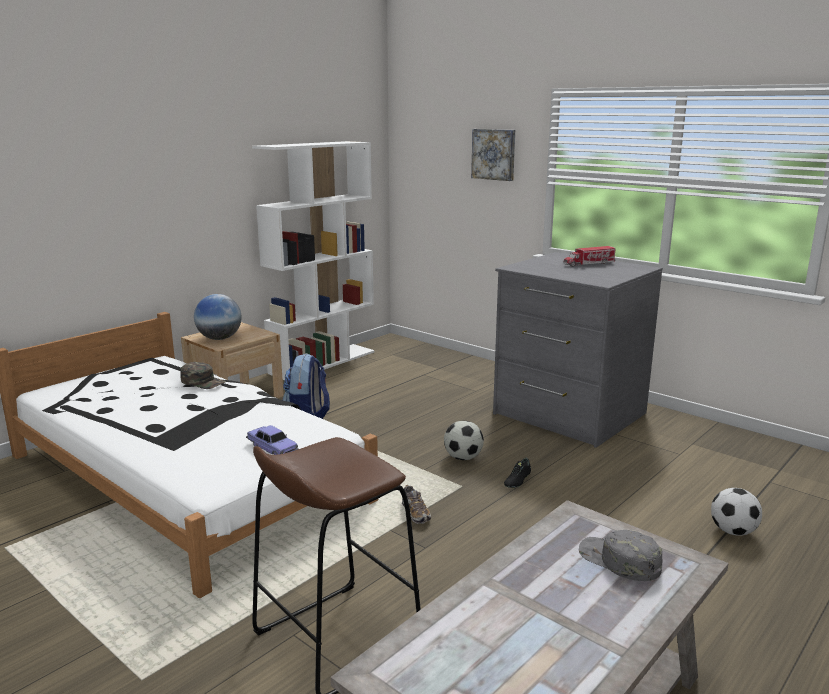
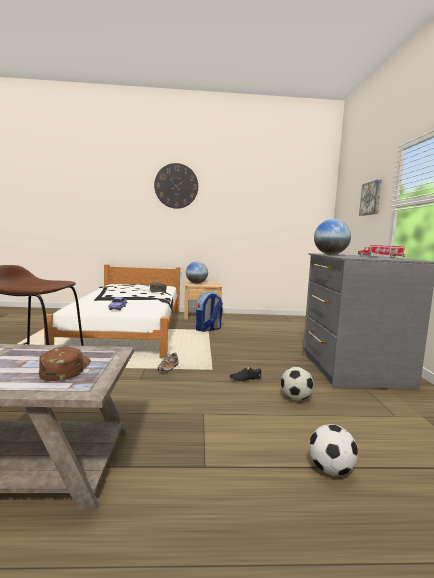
camera: 45 degrees right, 10 degrees down
(130, 134) = (176, 186): none -> wall clock
(323, 362) = (264, 316): white bookcase -> none
(463, 457) = (242, 361): football -> football (295, 398)
(537, 269) = (330, 254): none -> globe
(619, 560) = (65, 369): grey cap -> brown cap

